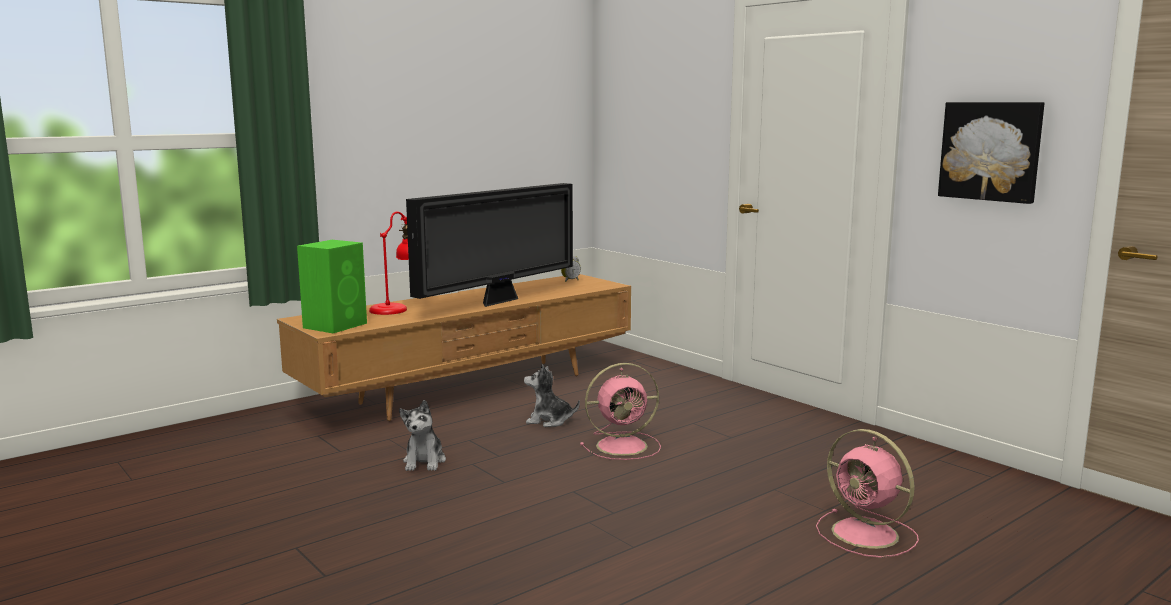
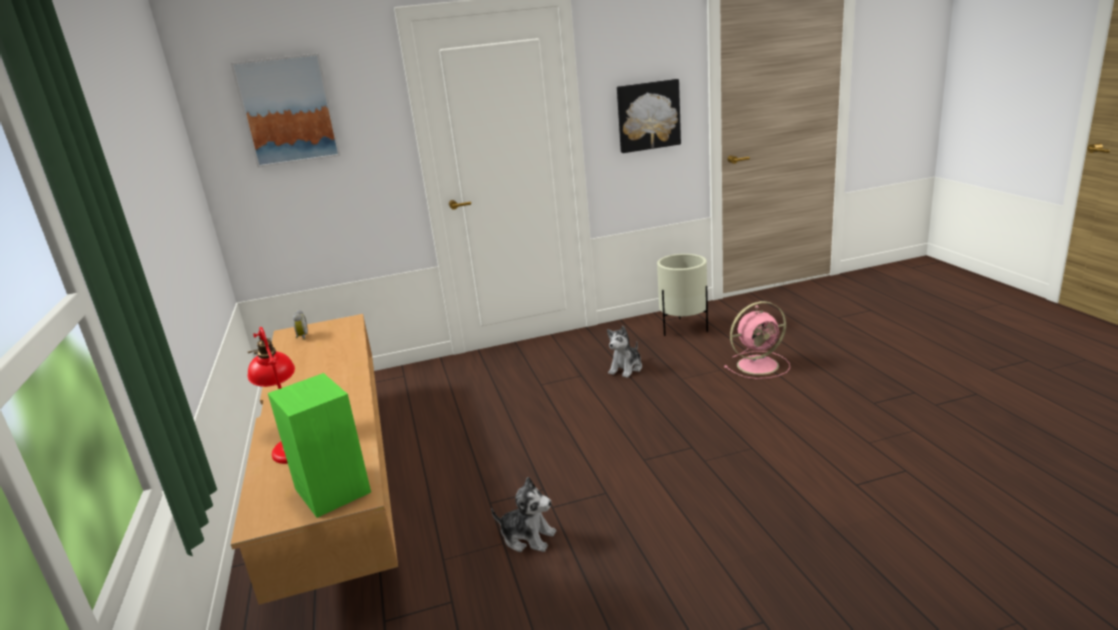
camera: 65 degrees left, 10 degrees up
(499, 301) = (342, 379): television -> none
(549, 421) = (479, 450): plush toy -> plush toy (626, 368)
(624, 446) = (566, 422): pink fan -> none
(647, 85) = (288, 110): none -> picture
(927, 474) = (683, 328): none -> beige planter

